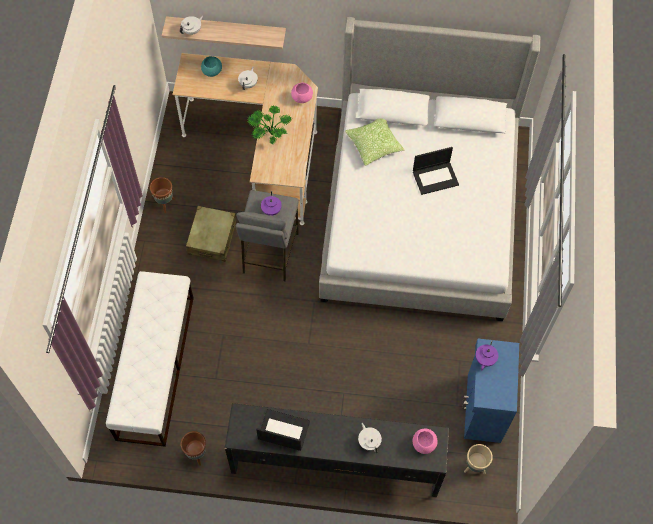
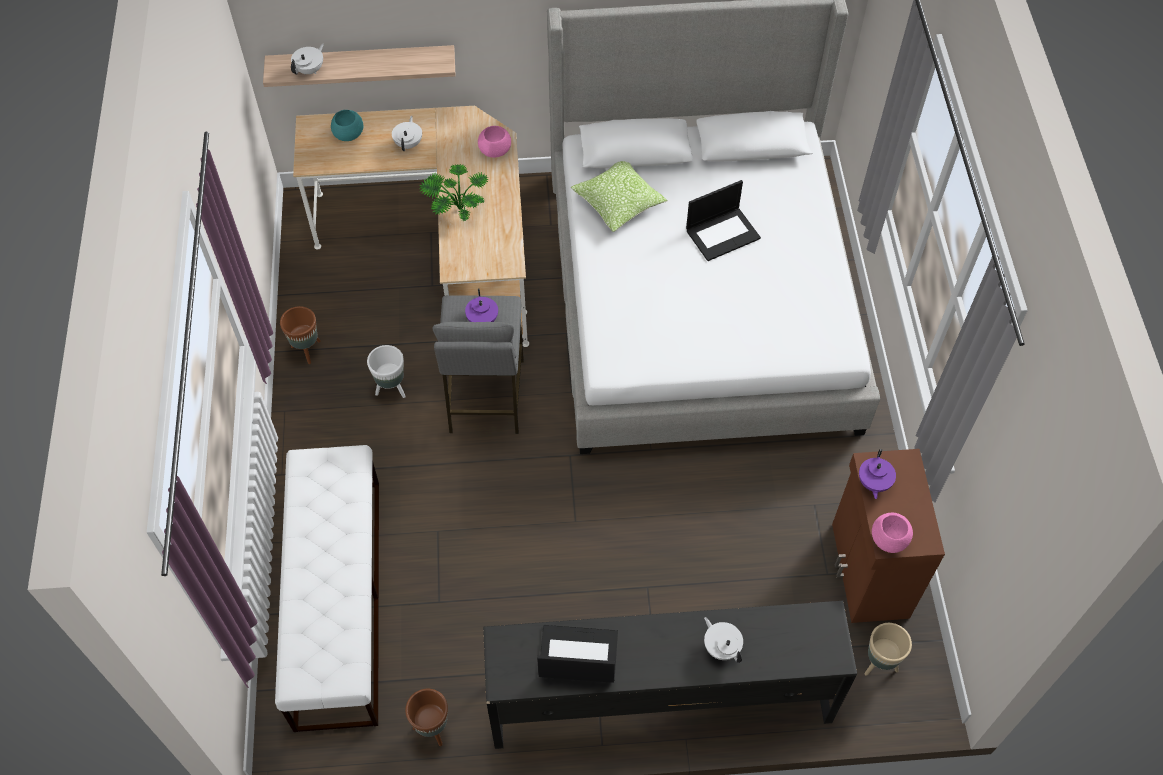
camera: 10 degrees left, 5 degrees down
(212, 238) = (391, 388): beige suitcase -> white planter
(423, 444) = (810, 634): pink bowl -> pink bowl (889, 540)
(482, 408) = (868, 571): blue cabinet -> brown cabinet

